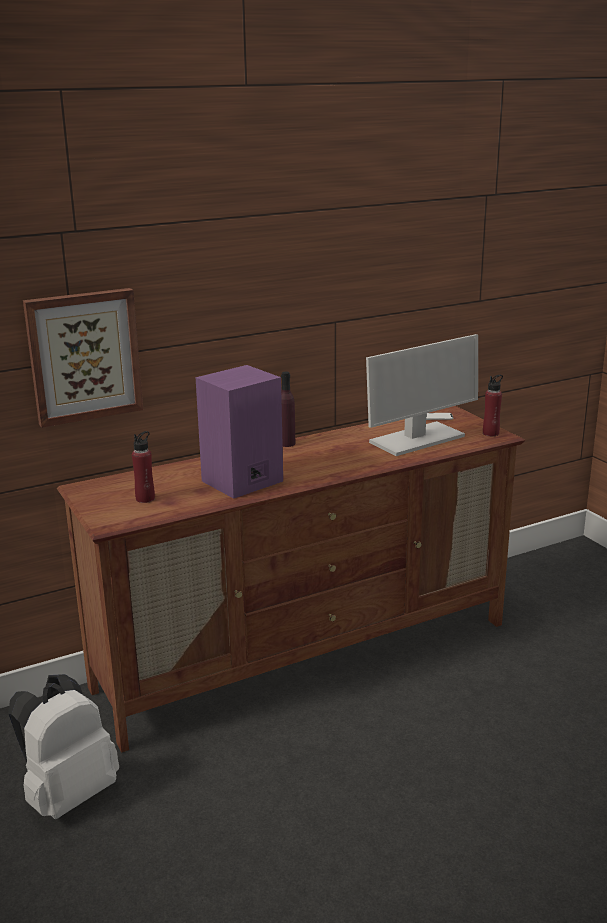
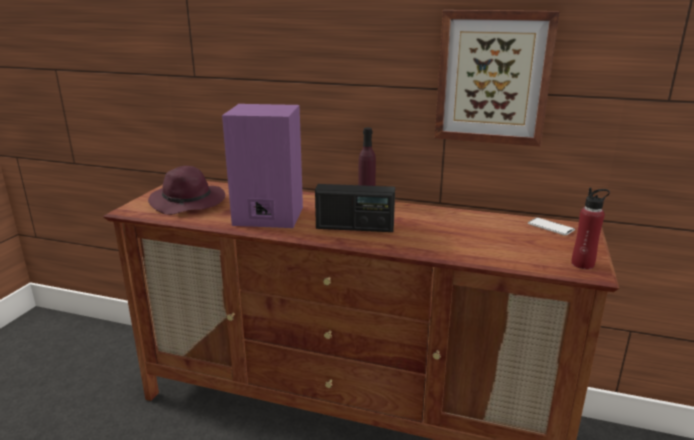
camera: 45 degrees right, 0 degrees up
(68, 794) = (84, 407): white backpack -> none
(84, 356) = (198, 73): picture -> picture (493, 78)
(145, 498) = (188, 203): red bottle -> purple hat
(323, 463) = (355, 227): none -> radio
(416, 440) = (483, 240): monitor -> none

